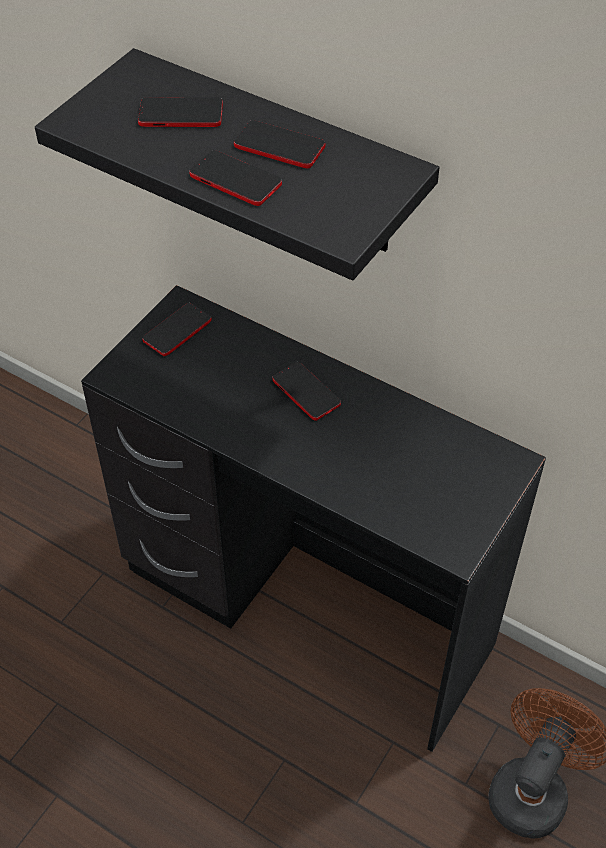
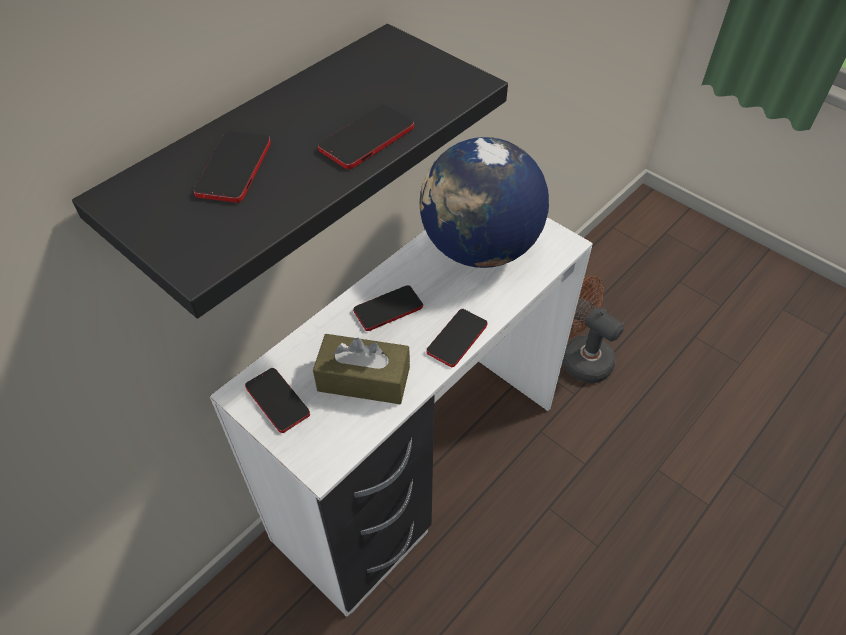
camera: 80 degrees left, 0 degrees up
(211, 388) = (363, 379): none -> brown tissue box
(279, 146) = (323, 105): phone -> phone (457, 338)
(305, 611) = (421, 472): black desk -> white desk
(420, 461) = (479, 248): none -> globe

